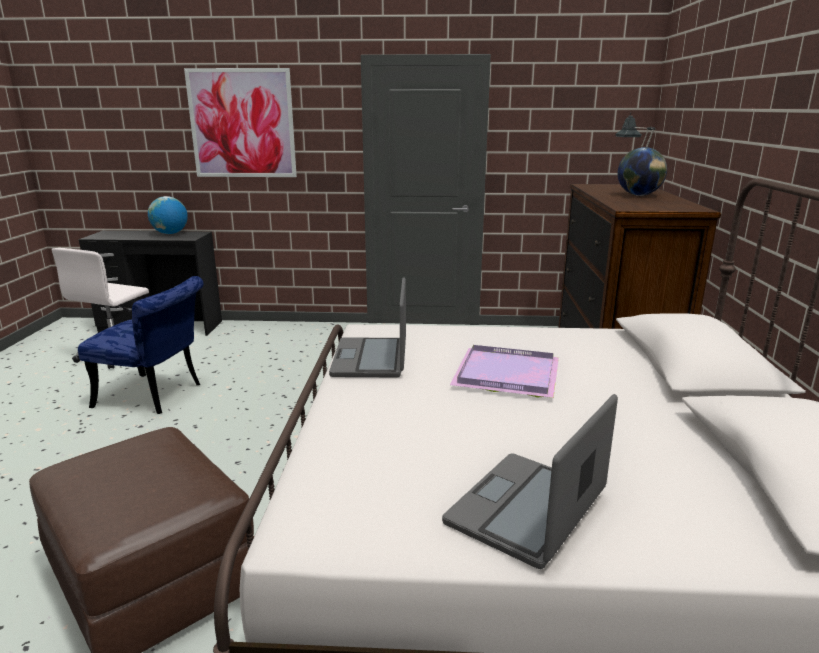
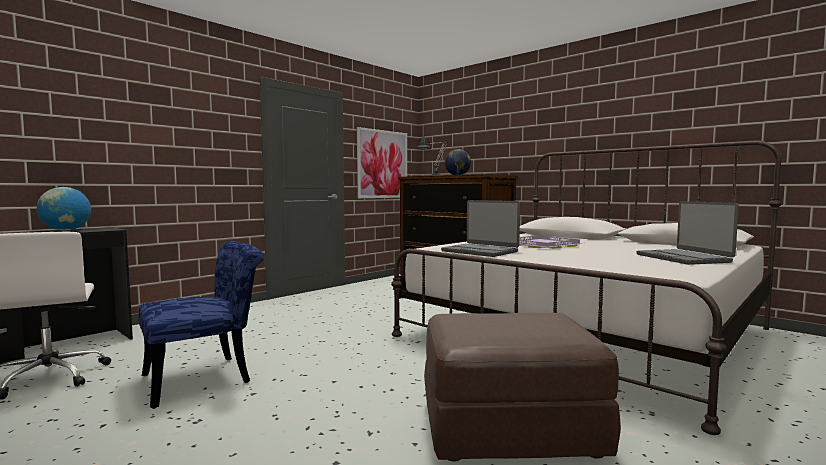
camera: 50 degrees left, 15 degrees down
(242, 124) = (153, 118): picture -> picture (382, 164)

